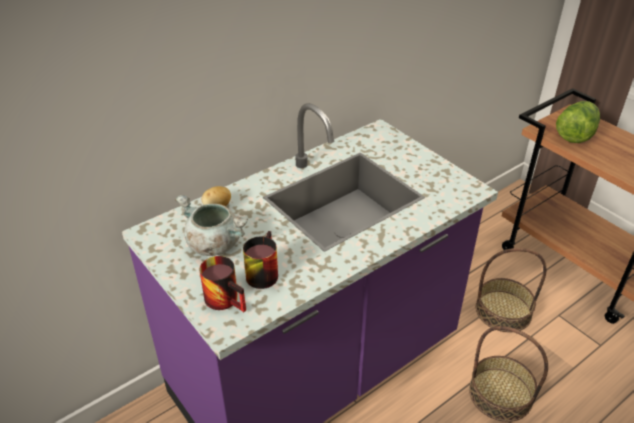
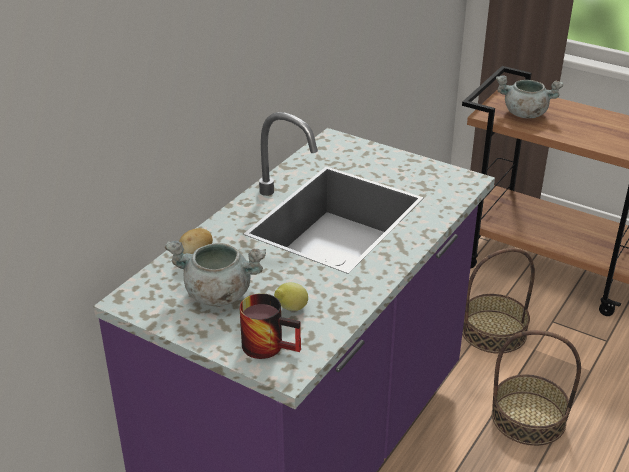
camera: 20 degrees left, 5 degrees down
(260, 272) = (290, 309): mug -> lemon
(575, 135) = (524, 114): lettuce -> grey cooking pot

